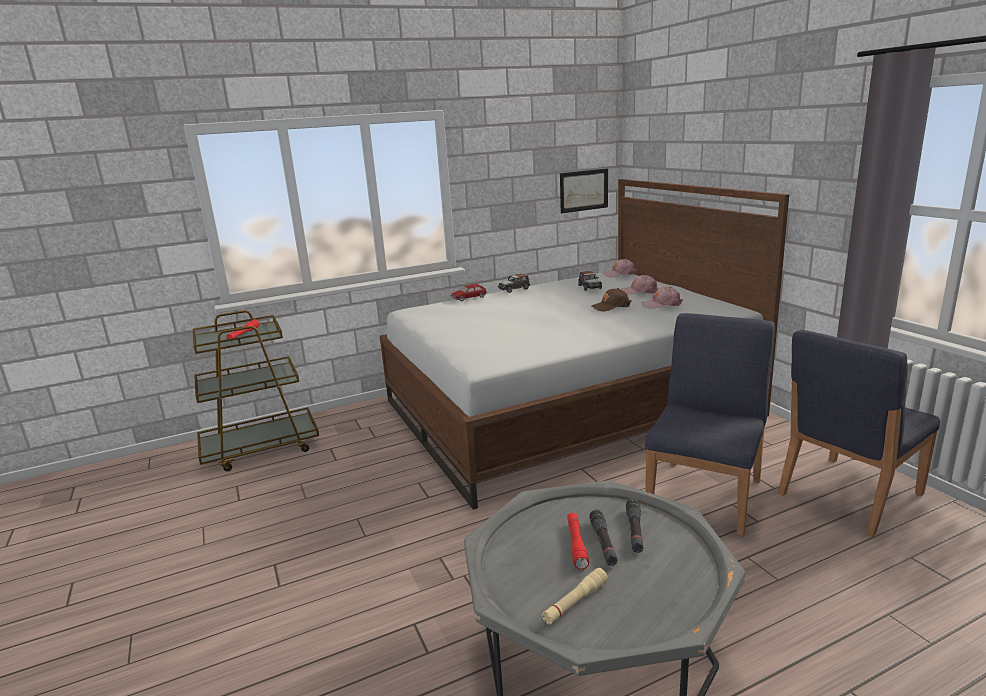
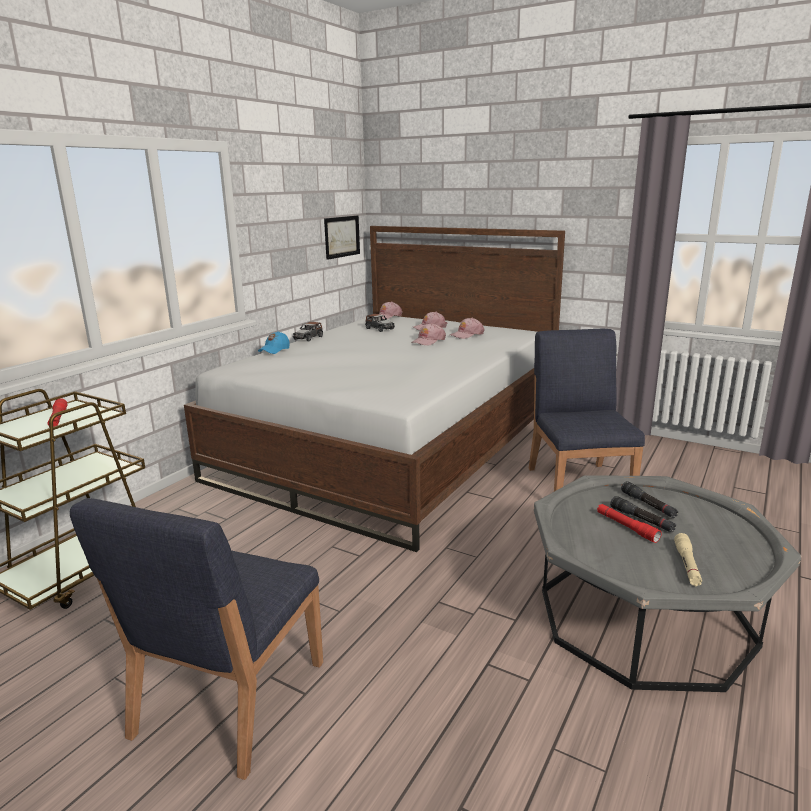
camera: 35 degrees left, 0 degrees up
(469, 298) = (274, 350): toy car -> blue cap
(611, 306) = (428, 341): brown cap -> pink cap
(848, 494) = (659, 459): blue chair -> blue chair (228, 699)

